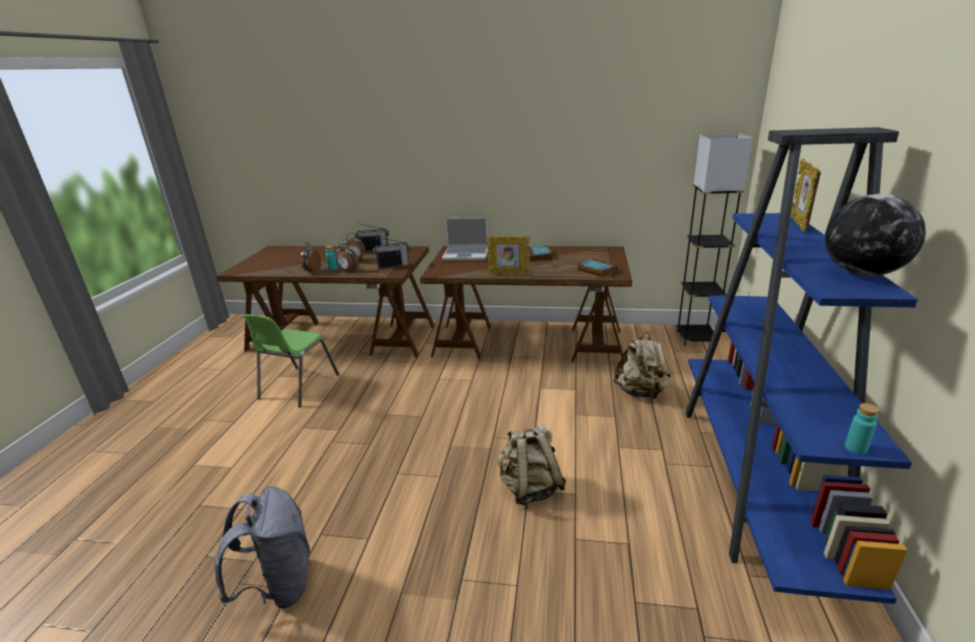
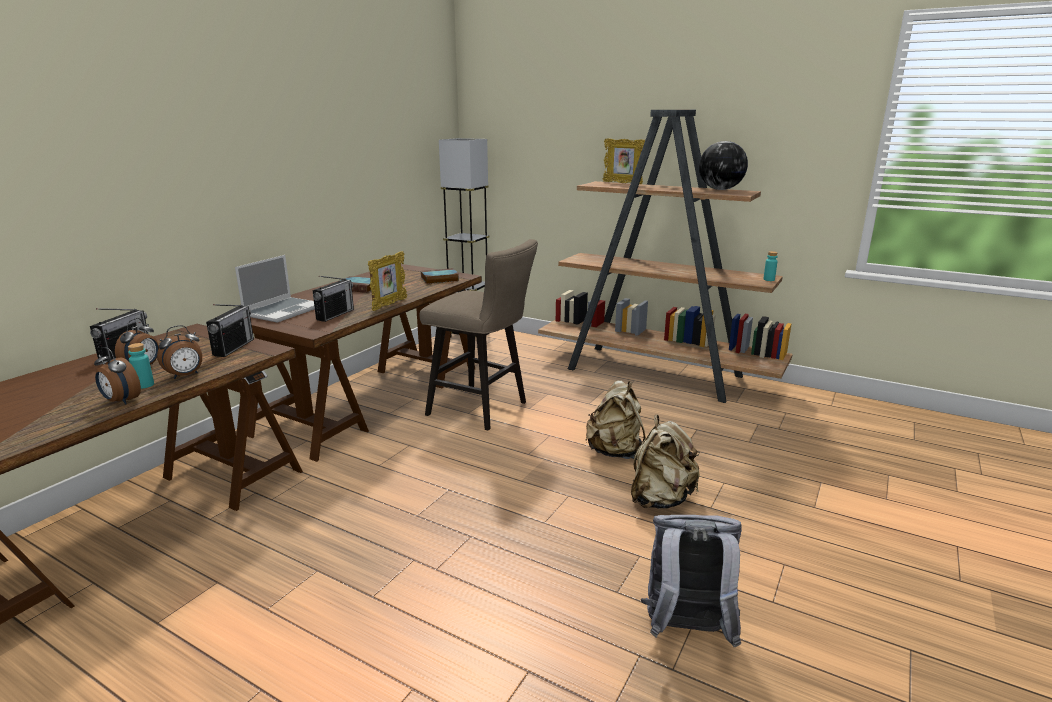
camera: 70 degrees left, 5 degrees down
(297, 387) = (236, 597): green chair -> none
(471, 268) = (335, 315): none -> radio
(551, 392) = (483, 409): none -> beige stool
(641, 392) = (524, 375): beige backpack -> beige backpack (660, 499)
(754, 481) = (657, 373): blue bookcase -> brown bookcase

